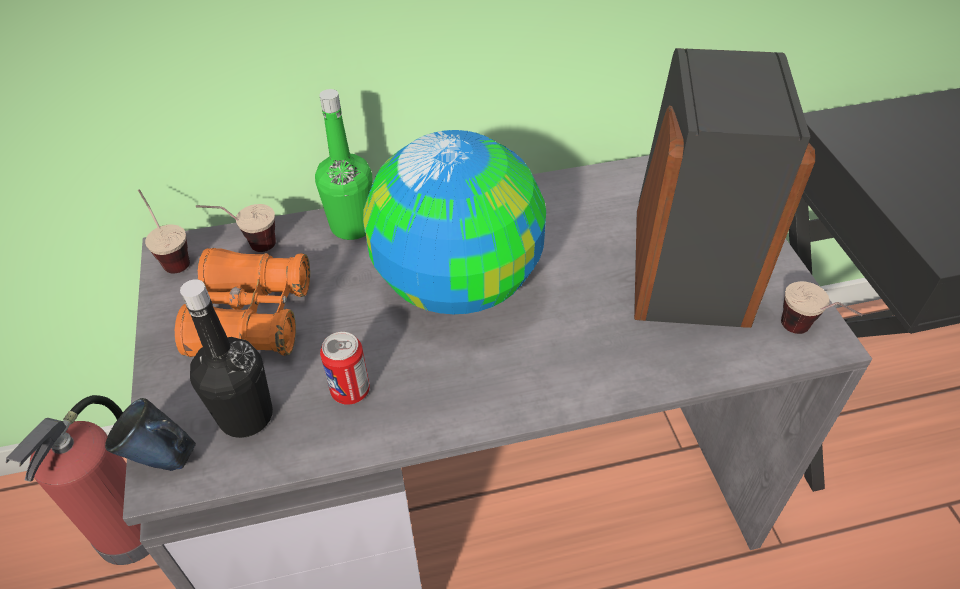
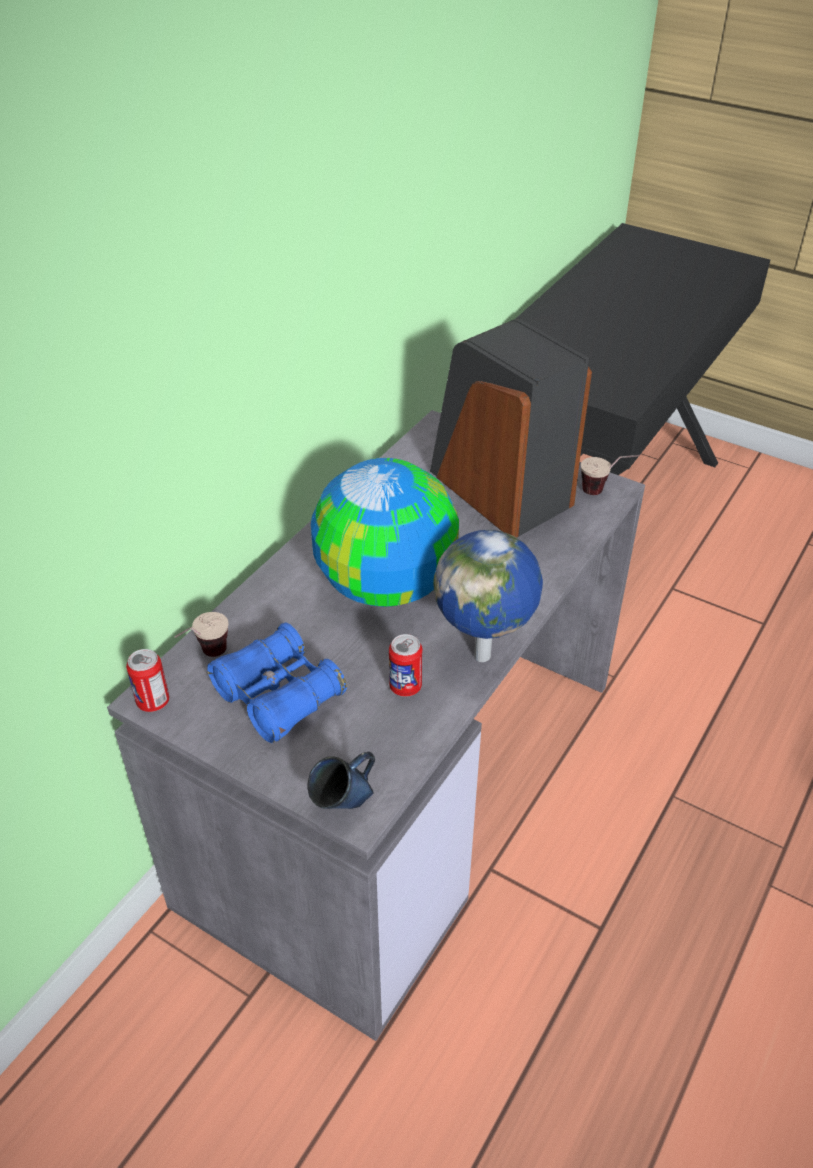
camera: 45 degrees left, 5 degrees down
(133, 529) = (158, 1038): fire extinguisher -> none
(171, 256) = (153, 701): cup -> can
(246, 416) = (361, 746): black bottle -> none
(251, 318) = (278, 695): orange binoculars -> blue binoculars
(352, 226) = (264, 597): green bottle -> none
(455, 418) = (484, 656): none -> globe

